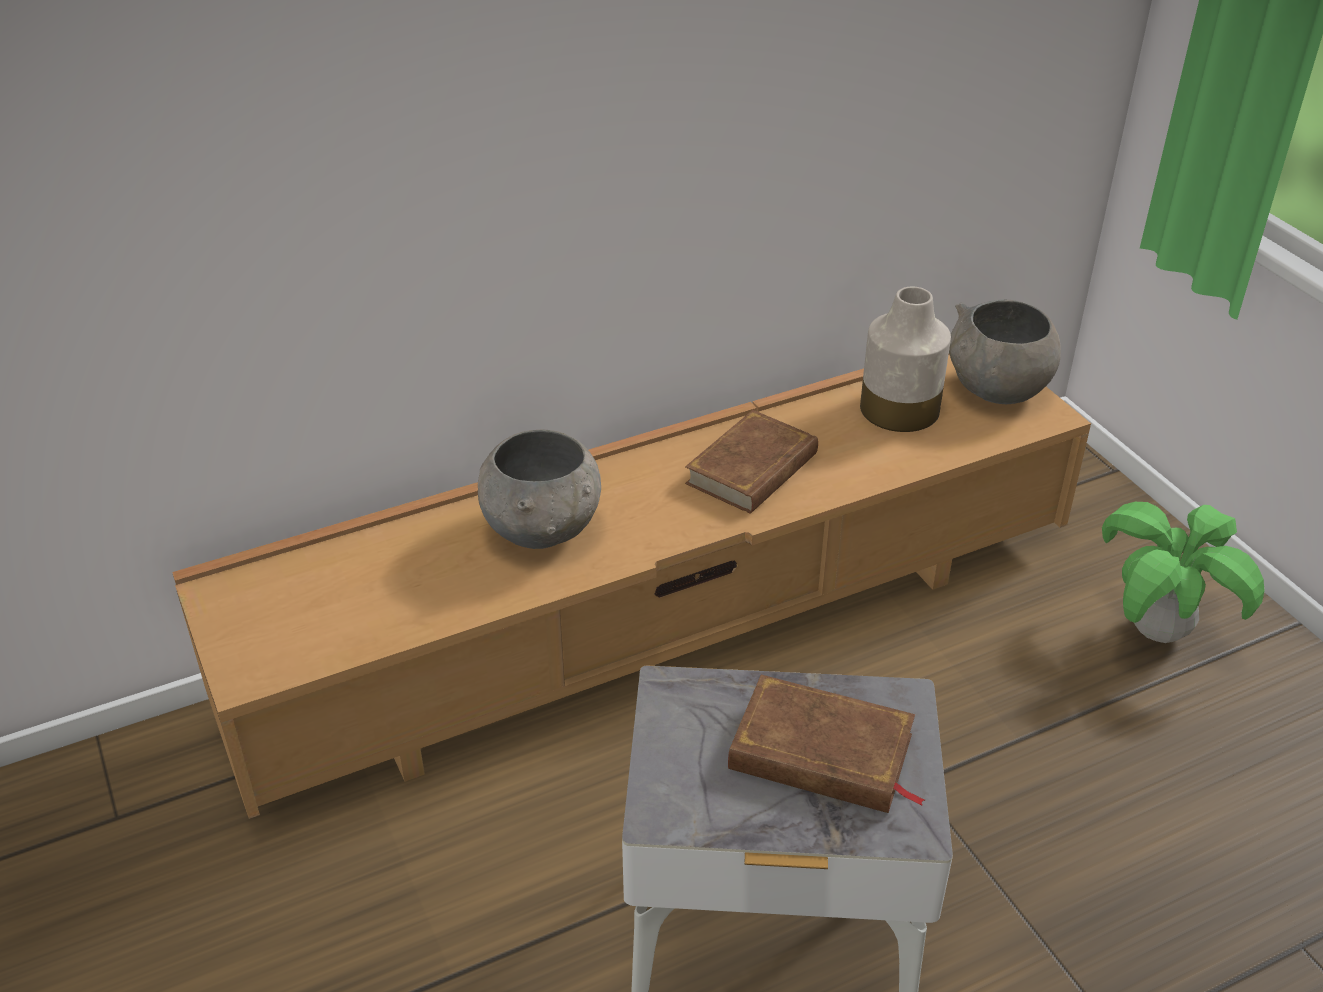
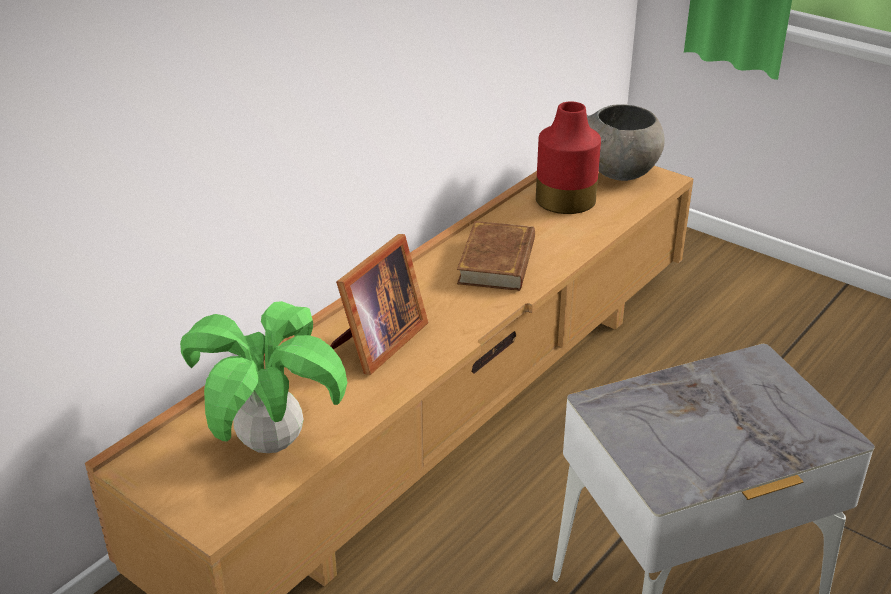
camera: 25 degrees left, 5 degrees down
(543, 530) = (376, 343): grey bowl -> picture frame
(821, 754) = (738, 411): brown book -> none
(898, 408) = (565, 199): beige vase -> red vase
(1157, 631) = (771, 313): potted plant -> potted plant (270, 443)

